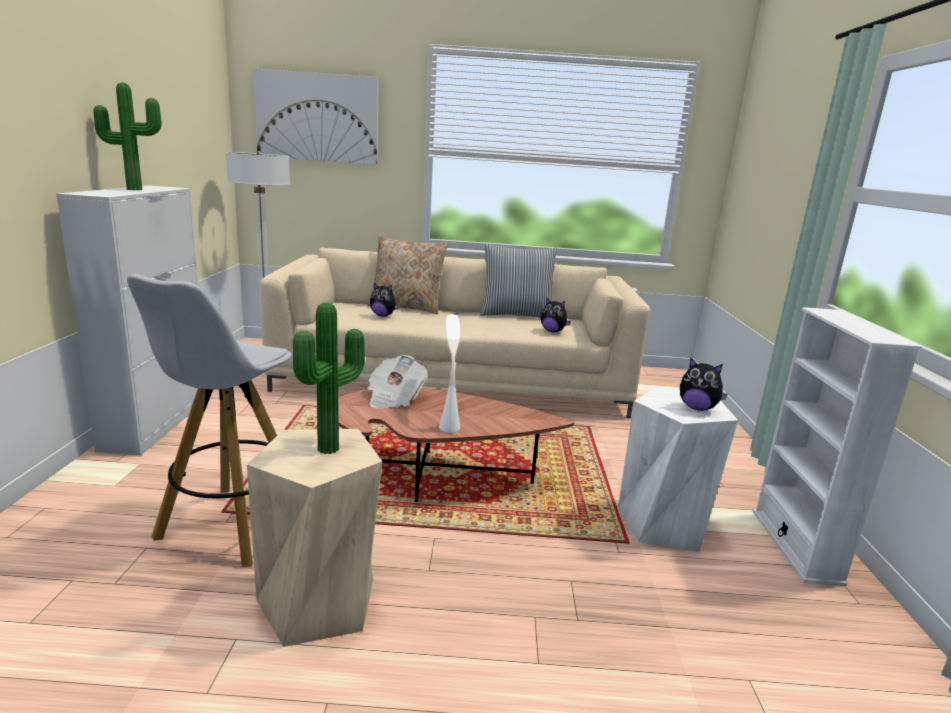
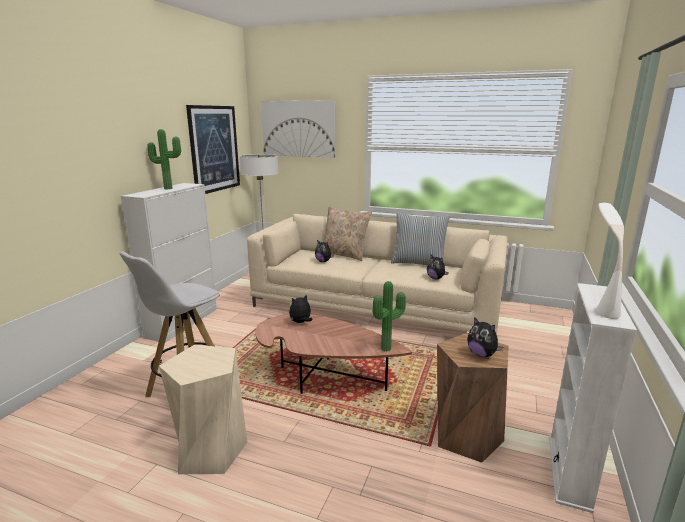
camera: 20 degrees right, 0 degrees up
(187, 136) = (214, 149): none -> picture
(332, 450) = (209, 361): potted plant -> potted plant (387, 349)
(394, 398) = (301, 322): newspaper -> plush toy
(448, 414) = (328, 337): white table lamp -> white table lamp (599, 300)
(663, 524) = (466, 436): white stool -> brown stool

